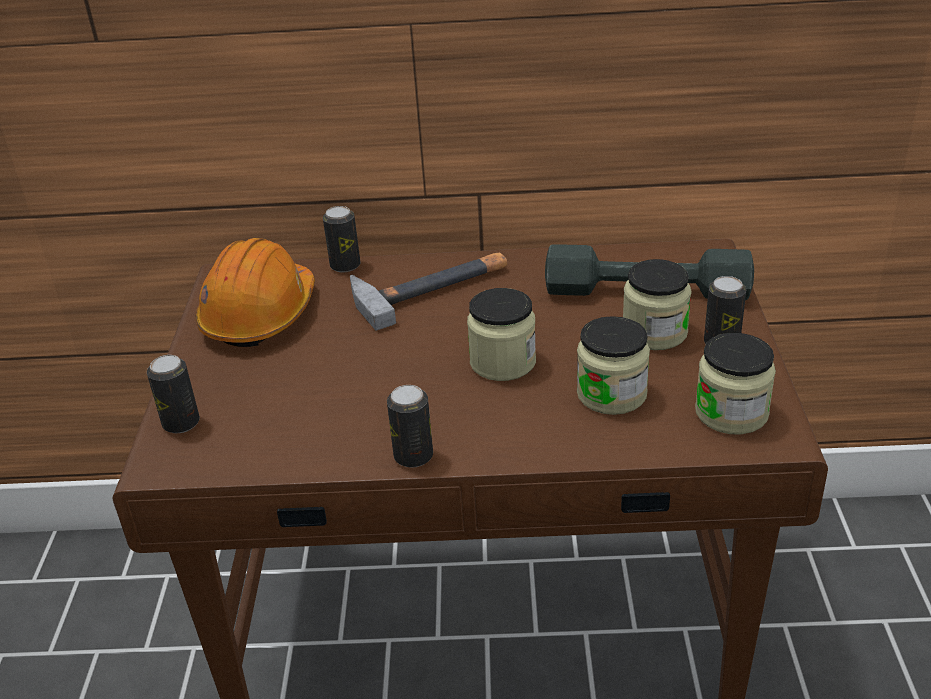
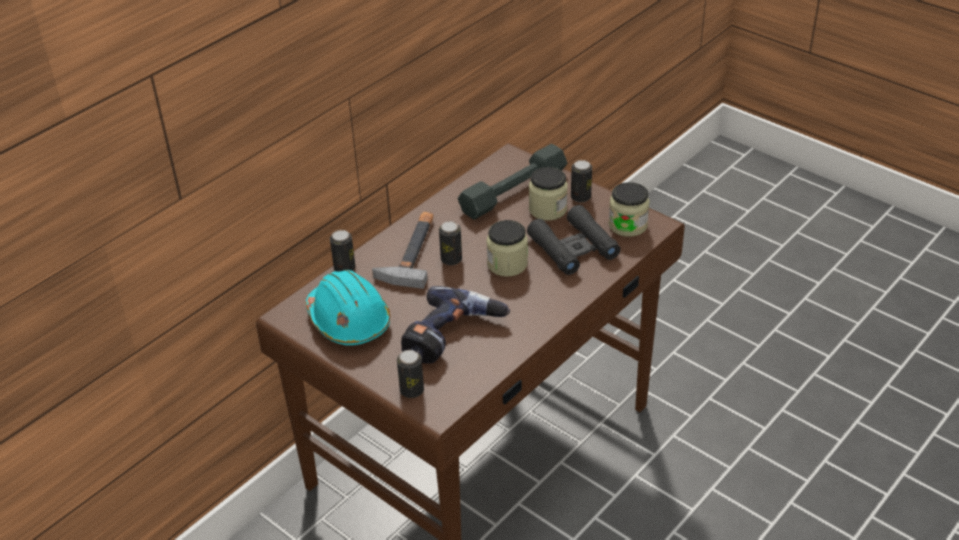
camera: 50 degrees left, 5 degrees up
(259, 315) = (348, 320): orange hard hat -> turquoise hard hat
(313, 399) = (453, 337): none -> power drill
(413, 456) = (539, 327): can -> can (451, 259)
(611, 394) = (573, 247): jar -> black binoculars

